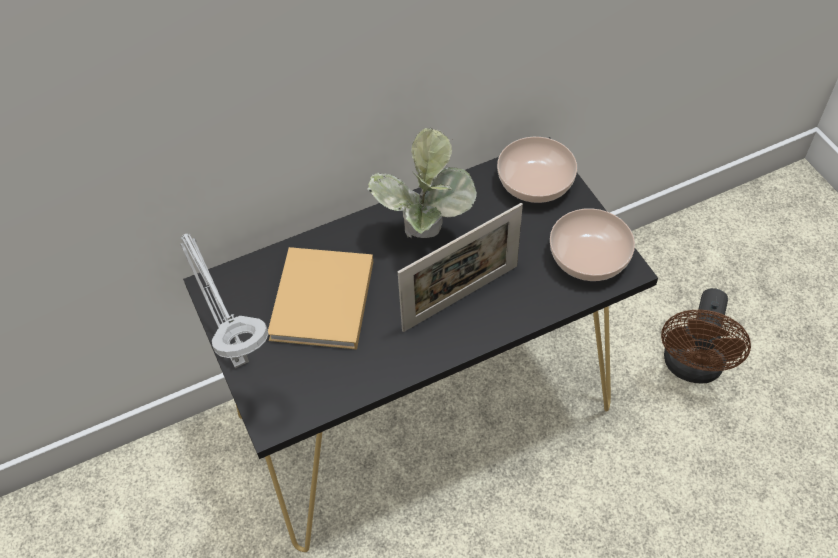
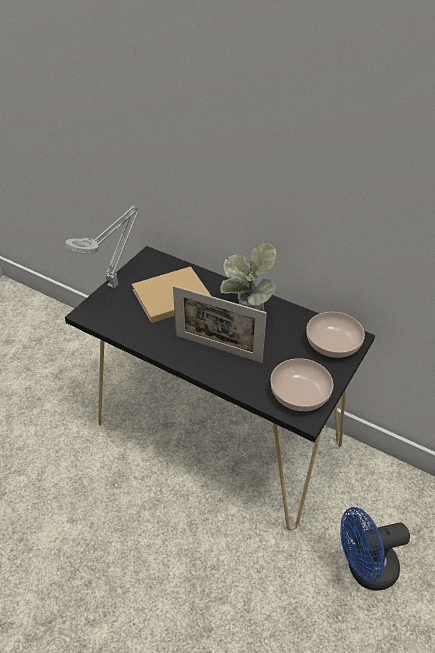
camera: 55 degrees right, 10 degrees down
(692, 367) = (364, 568): brown fan -> blue fan

